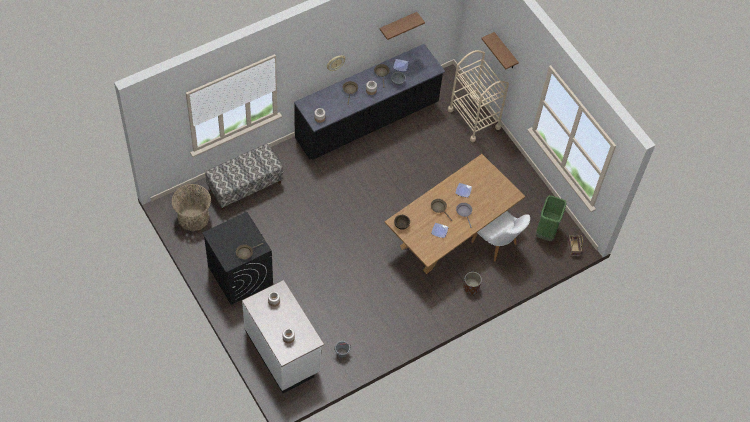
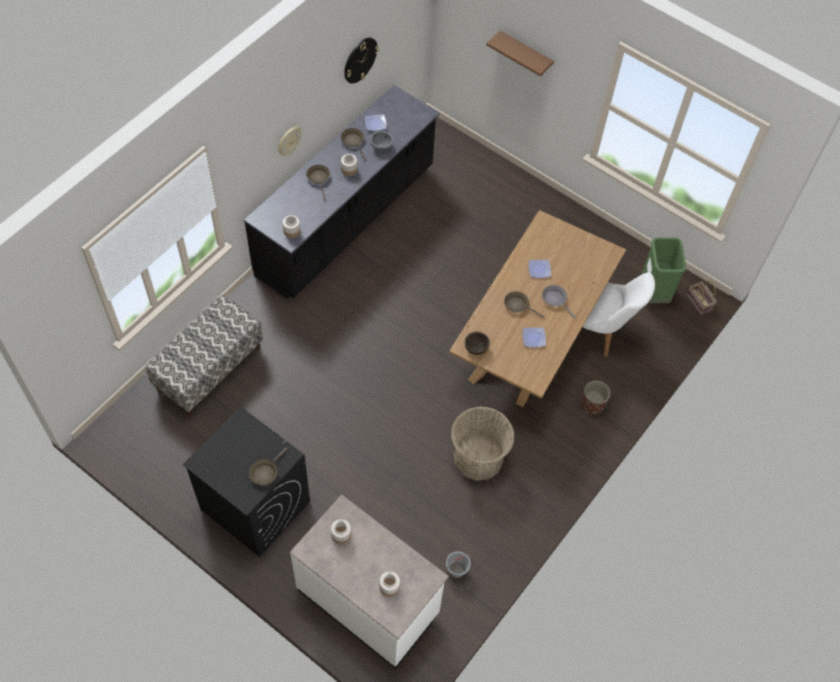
camera: 20 degrees left, 0 degrees up
(193, 217) = (149, 441): basket -> basket (478, 457)
(397, 25) = (360, 60): brown shelf -> wall clock
(474, 119) = (488, 173): beige cart -> none

